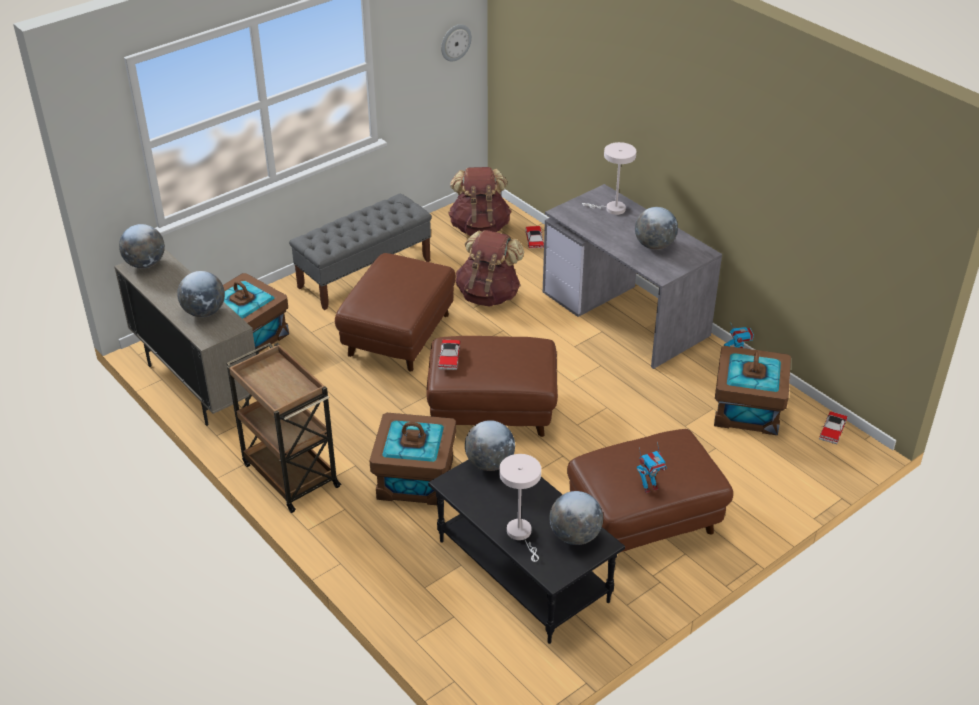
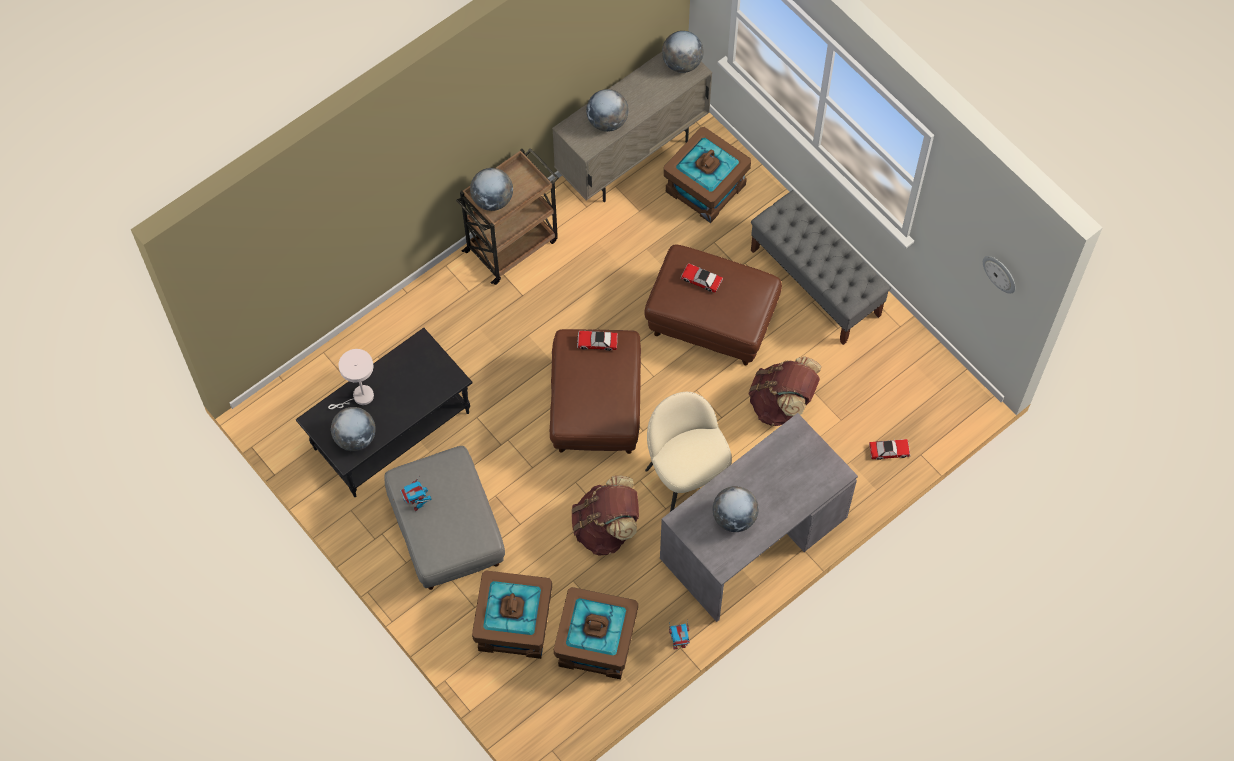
camera: 90 degrees right, 25 degrees up
(415, 479) = (503, 344): brown storage box -> brown storage box (513, 624)
(479, 227) = (912, 393): brown backpack -> brown backpack (606, 528)
(489, 463) = (444, 374): globe -> globe (492, 200)
(565, 352) = (686, 476): none -> beige chair
(612, 209) = (804, 480): white table lamp -> none
(644, 520) = (446, 532): brown ottoman -> grey ottoman
(832, 431) = (564, 721): toy car -> toy car (701, 280)

